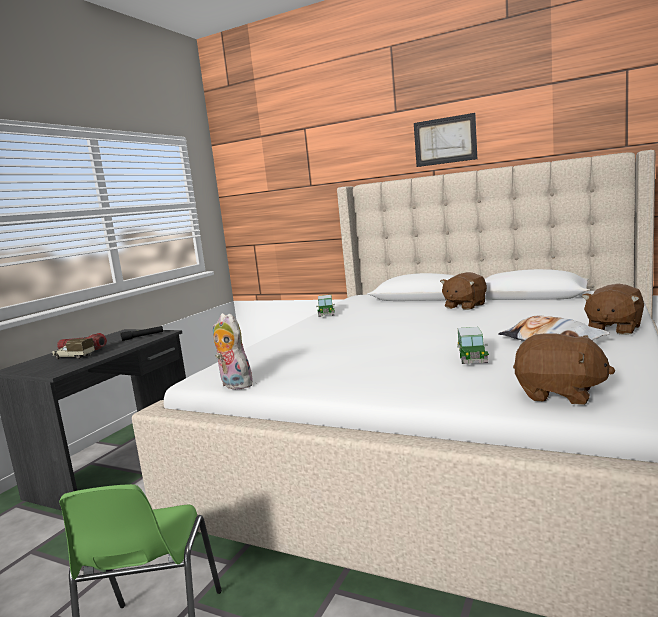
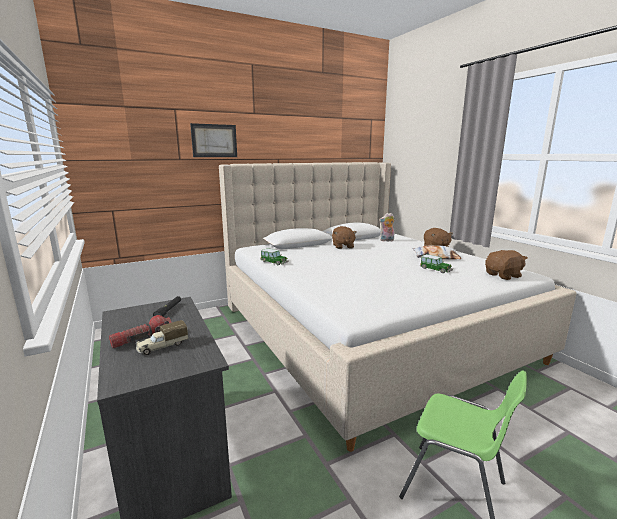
camera: 55 degrees left, 5 degrees up
(234, 385) = (390, 313): plush toy -> plush toy (386, 240)
(445, 140) = (287, 140): picture -> picture (214, 140)

